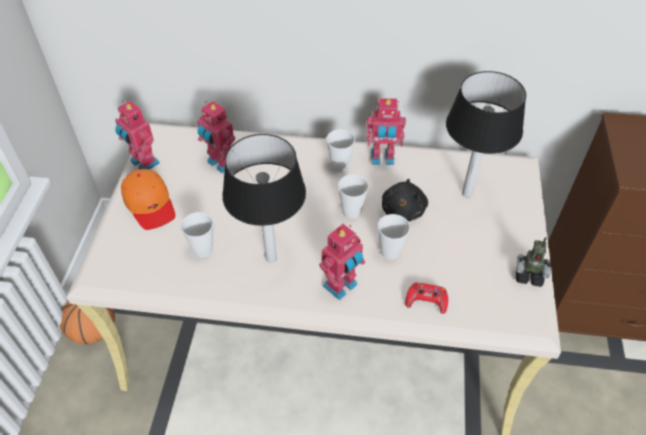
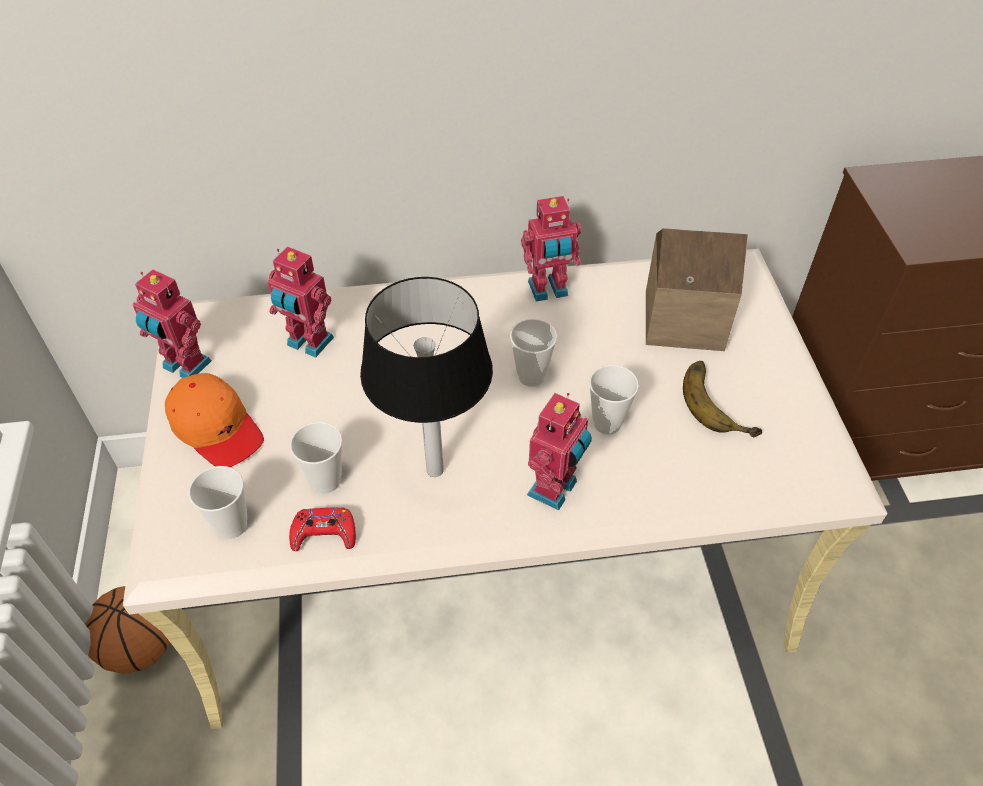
camera: 15 degrees left, 0 degrees up
(339, 166) = (490, 312): cup -> cup (232, 525)
(403, 209) = (604, 357): black plush toy -> none
(426, 301) = (683, 482): red game controller -> red game controller (324, 534)
(466, 193) = (682, 316): table lamp -> toy house
(470, 254) = (720, 402): none -> banana
(528, 274) = (808, 413): toy robot -> none

